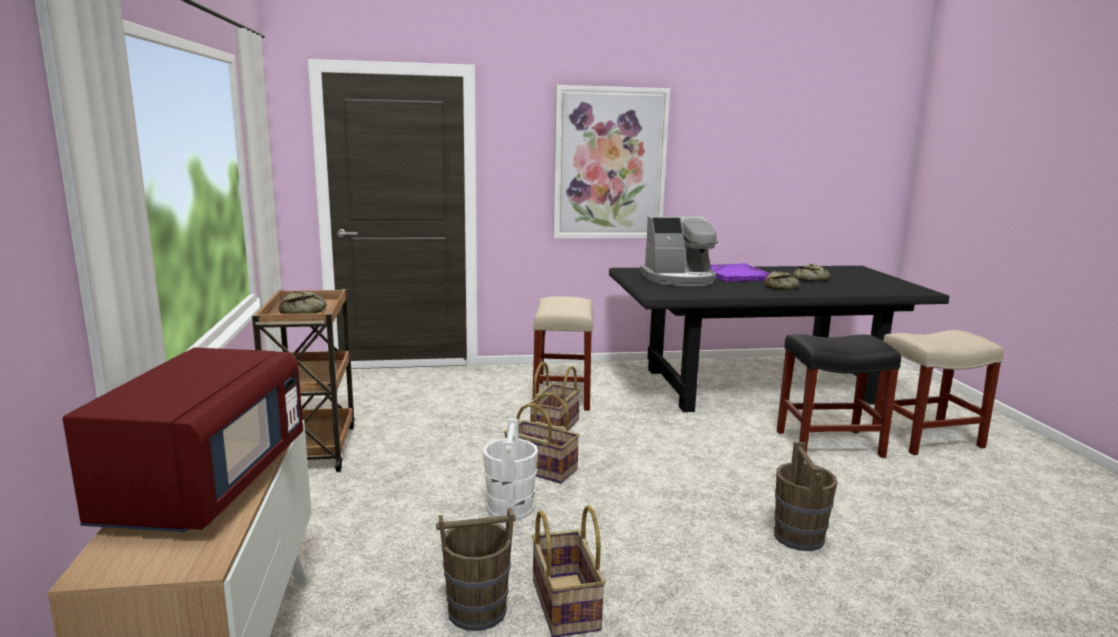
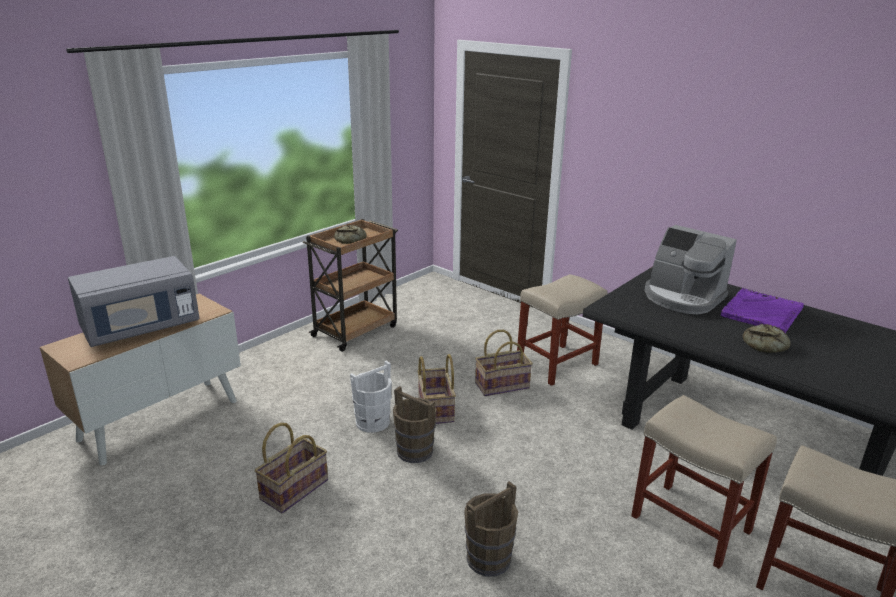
camera: 50 degrees right, 10 degrees up
(205, 485) = (141, 328): red microwave -> grey microwave
(476, 611) = (259, 463): brown bucket -> brown bucket (414, 451)
(609, 164) = (682, 159): picture -> none
(810, 279) = (837, 349): bread -> none
(827, 444) = (689, 523): black stool -> beige stool

